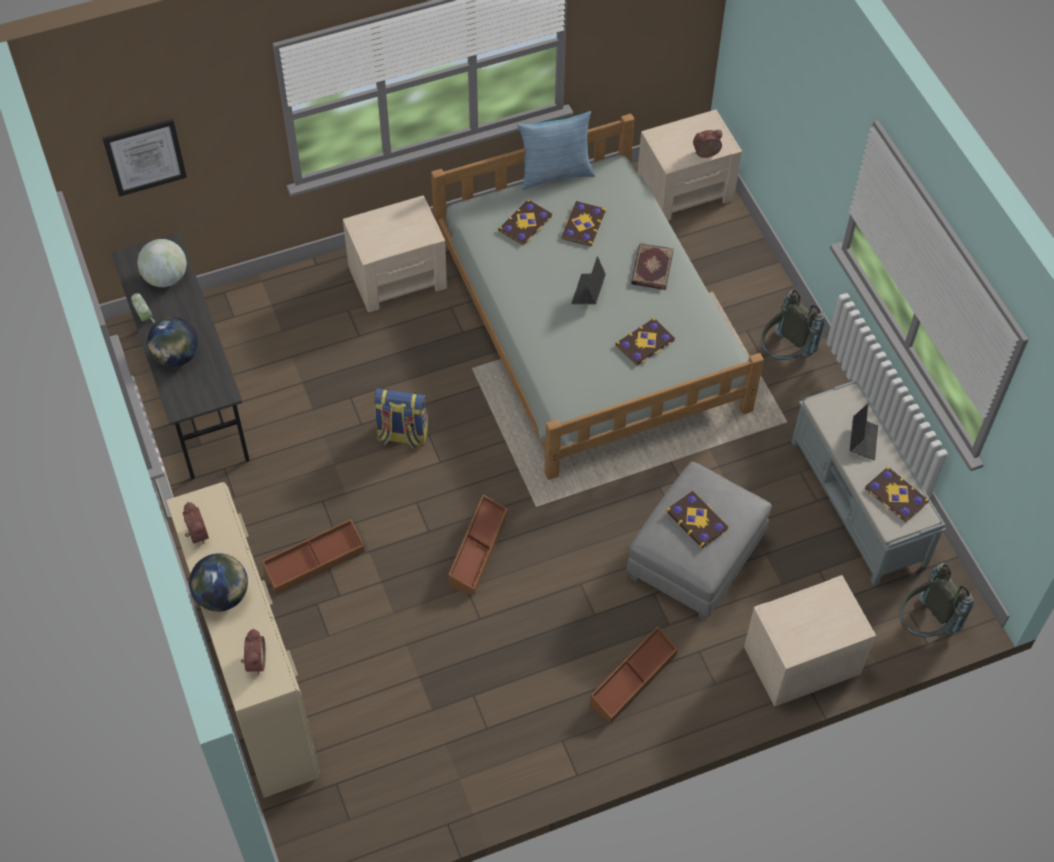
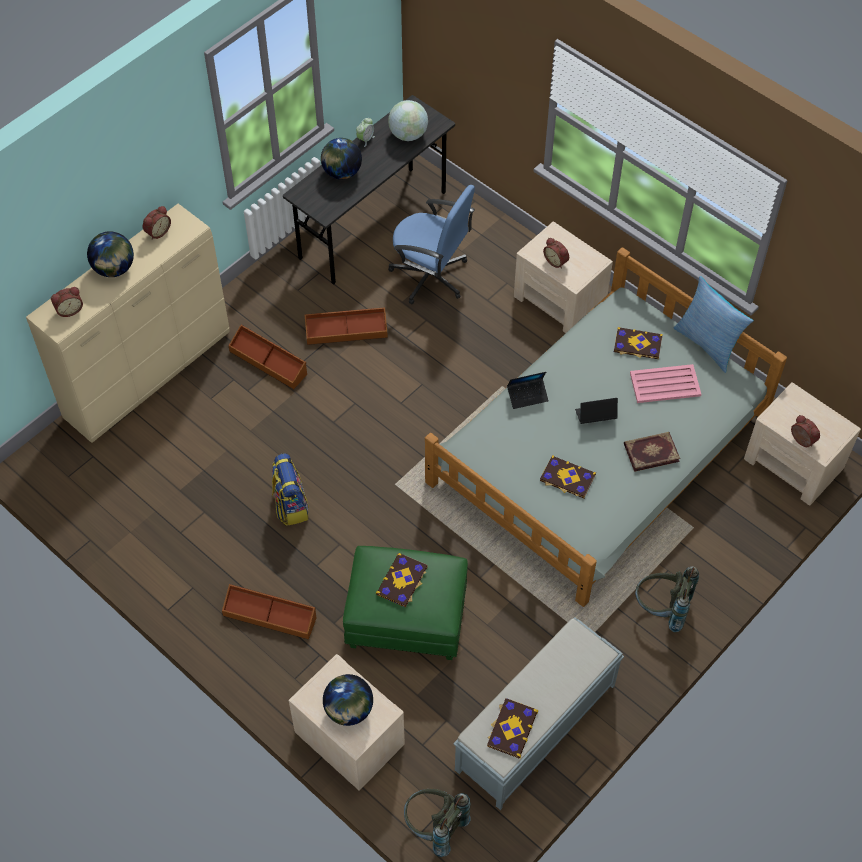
camera: 65 degrees right, 0 degrees up
(145, 157) = (456, 47): picture -> none
(297, 370) = (430, 276): none -> blue office chair
(394, 237) = (556, 261): none -> alarm clock
(402, 435) = (411, 367): backpack -> backpack (290, 505)
(477, 550) = (333, 461): brown storage box -> brown storage box (346, 331)
(582, 224) = (664, 384): book -> pink tray
(695, 560) = (405, 619): grey ottoman -> green ottoman
(820, 620) = (349, 710): none -> globe
(863, 440) = (556, 681): laptop -> laptop (527, 395)

